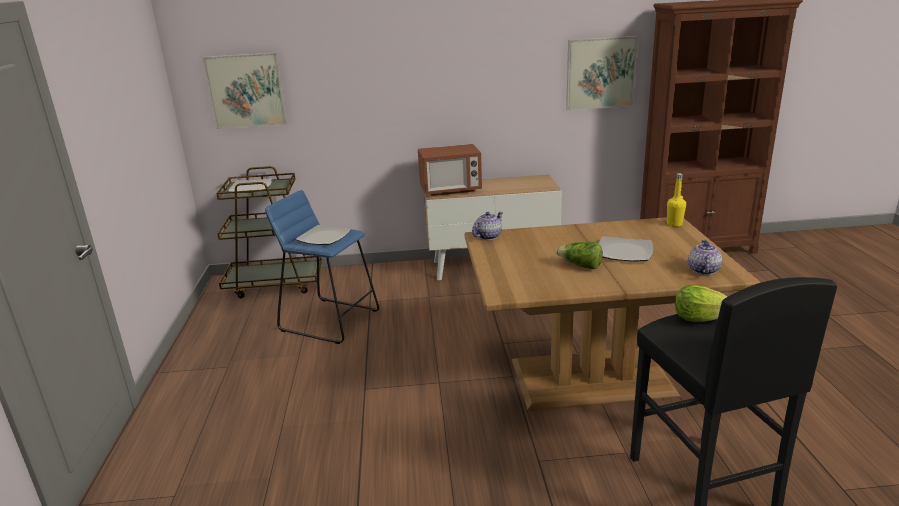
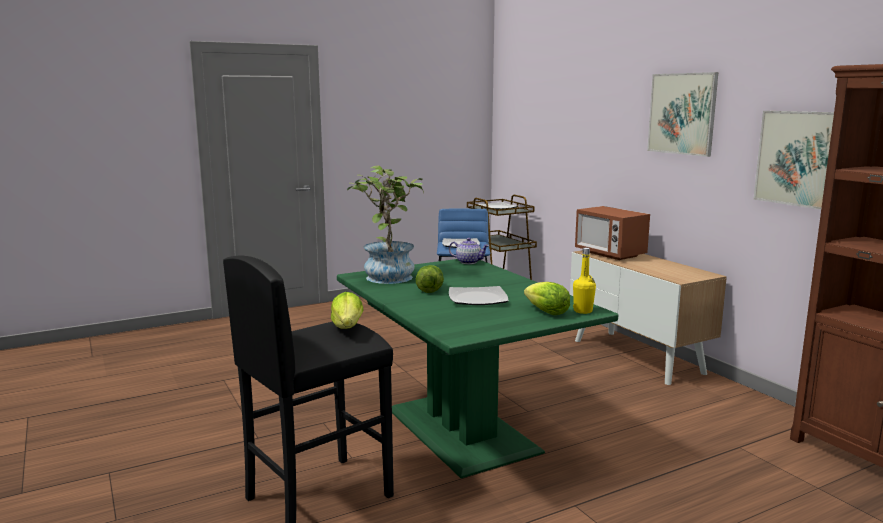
camera: 65 degrees right, 10 degrees down
(246, 91) = (524, 131): picture -> picture (682, 113)
(514, 278) = (388, 275): none -> potted plant
(590, 377) = (462, 429): brown dining table -> green dining table
(675, 235) = (547, 312): none -> lettuce
(703, 270) = (457, 325): teapot -> none

